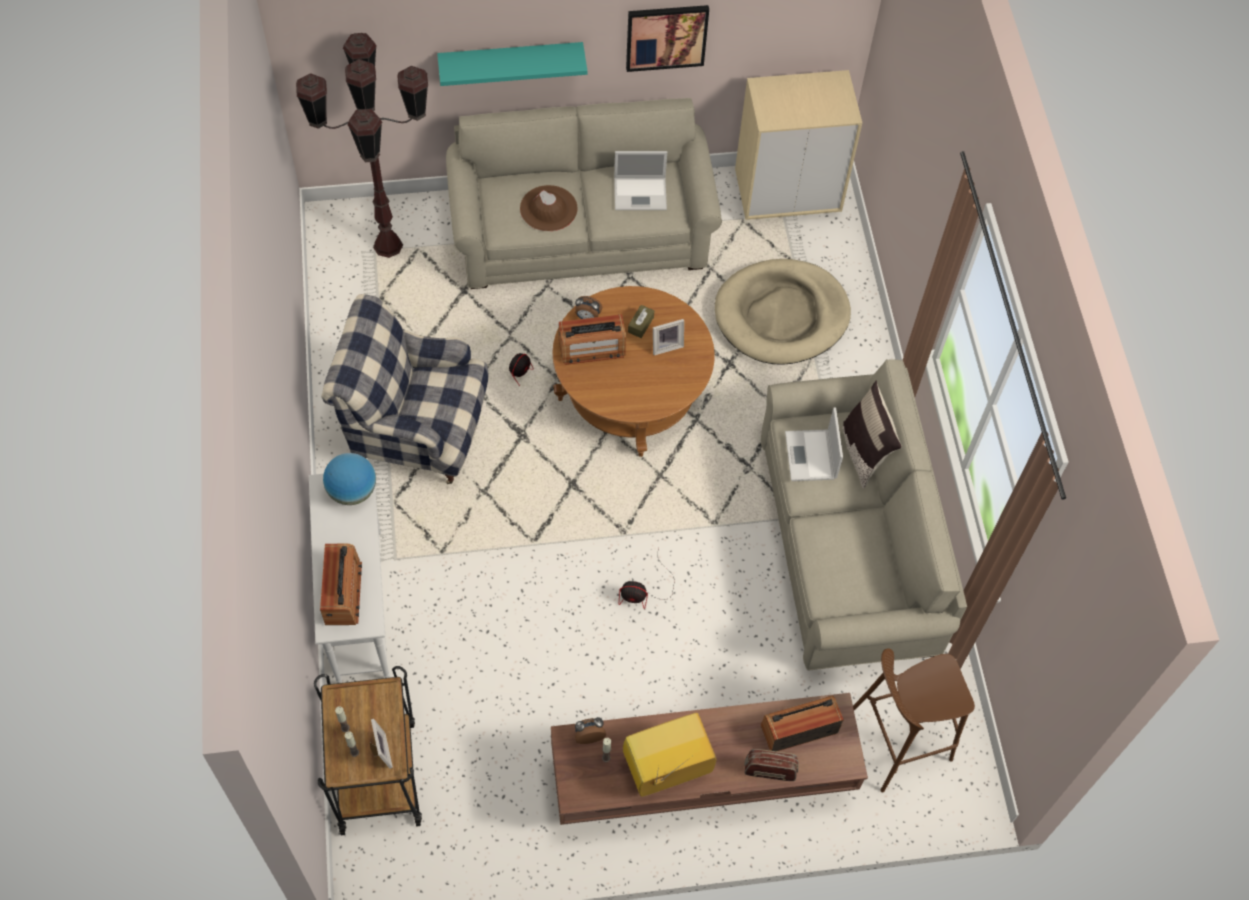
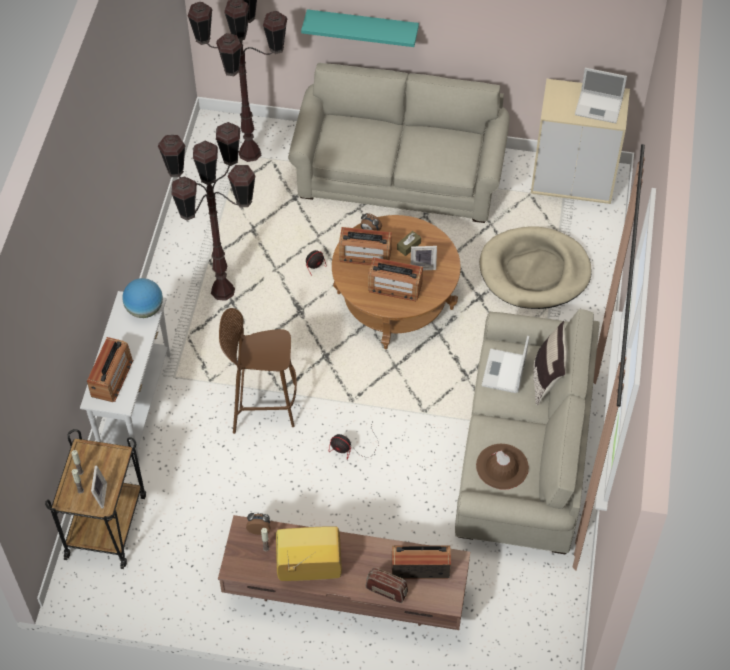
camera: 20 degrees right, 5 degrees down
(416, 431) = (222, 290): armchair -> brown floor lamp
(548, 208) = (369, 146): brown hat -> brown hat (502, 466)
(641, 193) = (444, 151): laptop -> laptop (599, 107)
(642, 381) = (395, 287): none -> radio
(666, 37) = (484, 32): picture -> none
(899, 740) = (511, 608): brown stool -> brown stool (262, 404)

